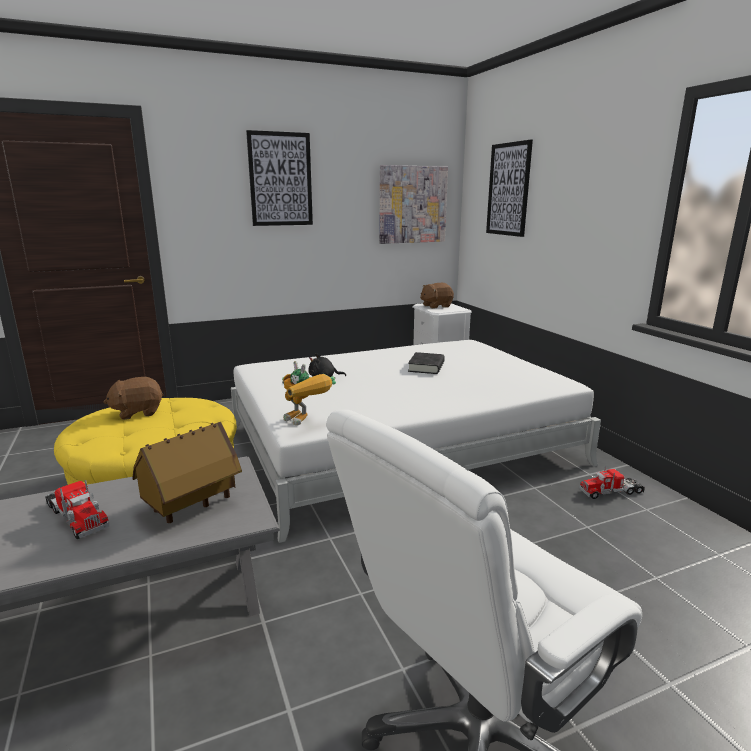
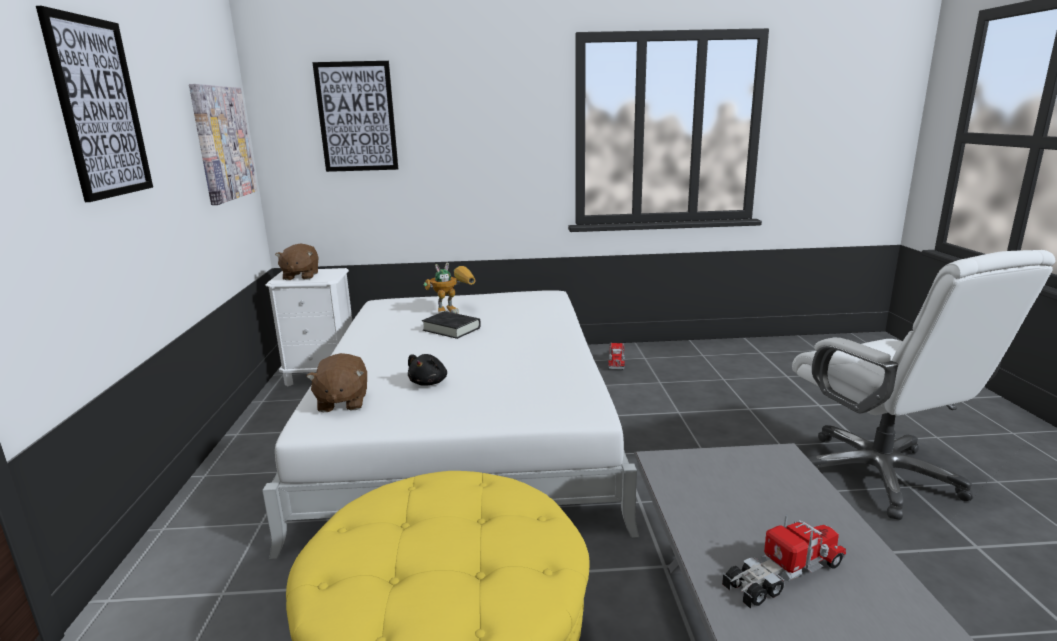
camera: 70 degrees left, 0 degrees up
(137, 412) = (396, 555): brown plush toy -> brown plush toy (342, 402)
(192, 505) = (754, 487): toy house -> none
(306, 421) = (569, 405): toy robot -> toy robot (454, 311)

